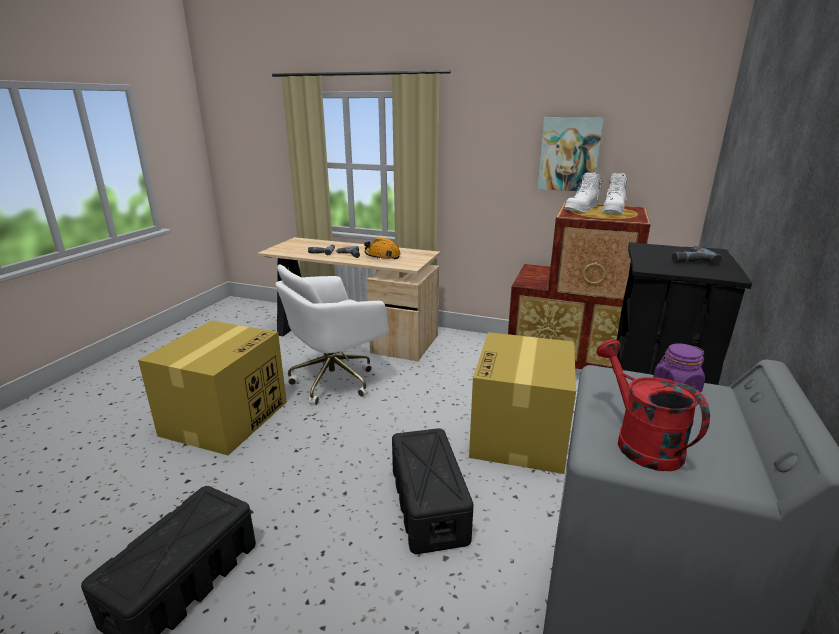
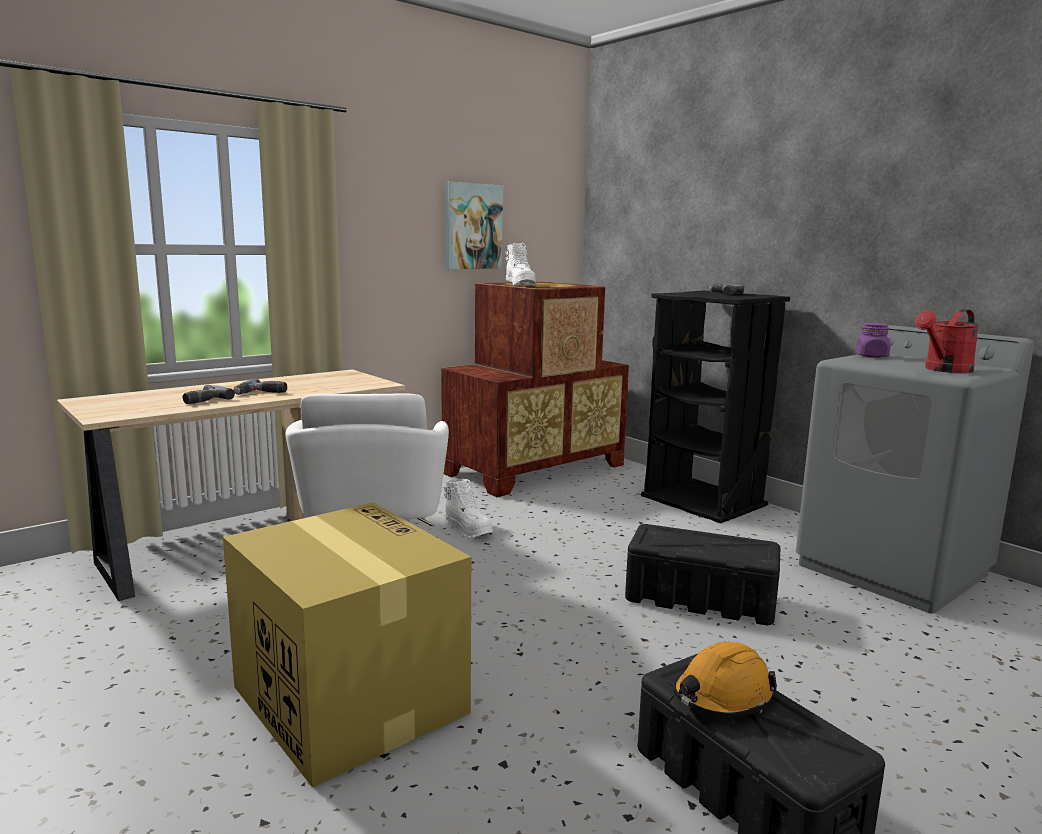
camera: 60 degrees left, 10 degrees down
(382, 256) = (308, 385): orange hard hat -> orange hard hat (722, 696)
(520, 435) = (625, 528): cardboard box -> none
(613, 211) = (542, 283): white boot -> white boot (468, 528)
(640, 441) = (944, 370): red watering can -> red watering can turned 45 degrees counterclockwise

